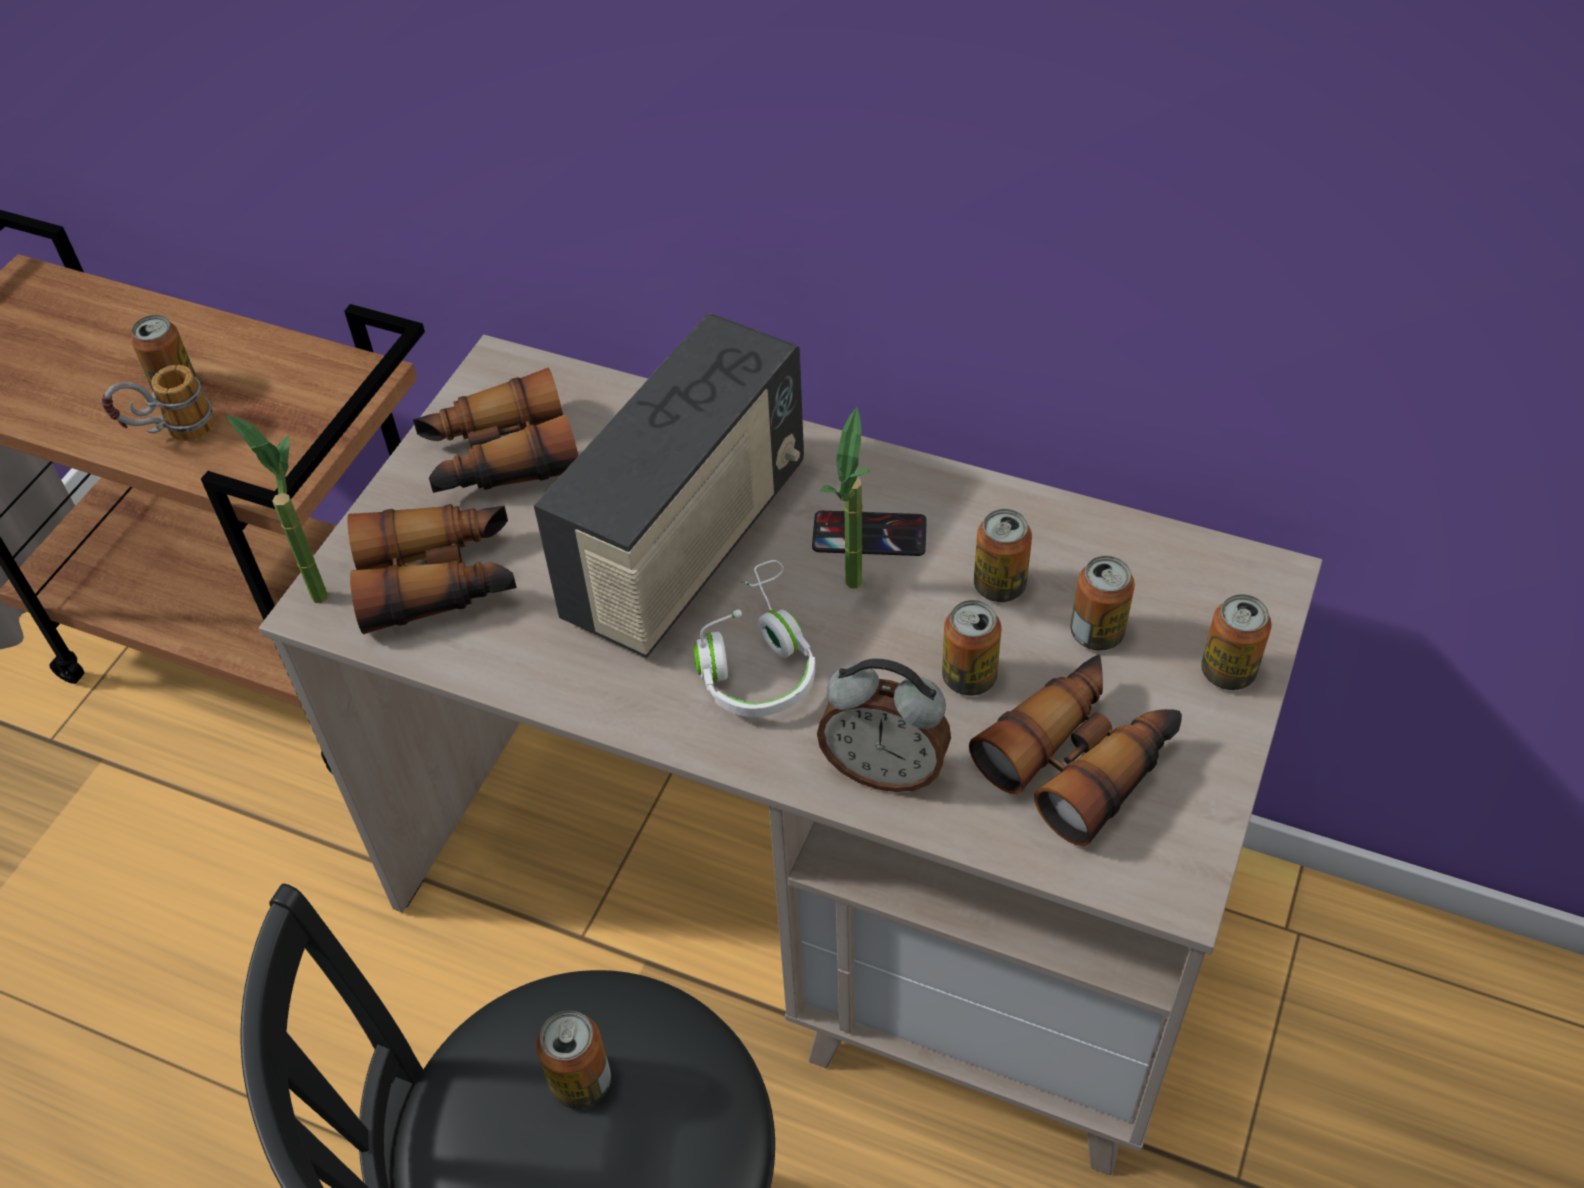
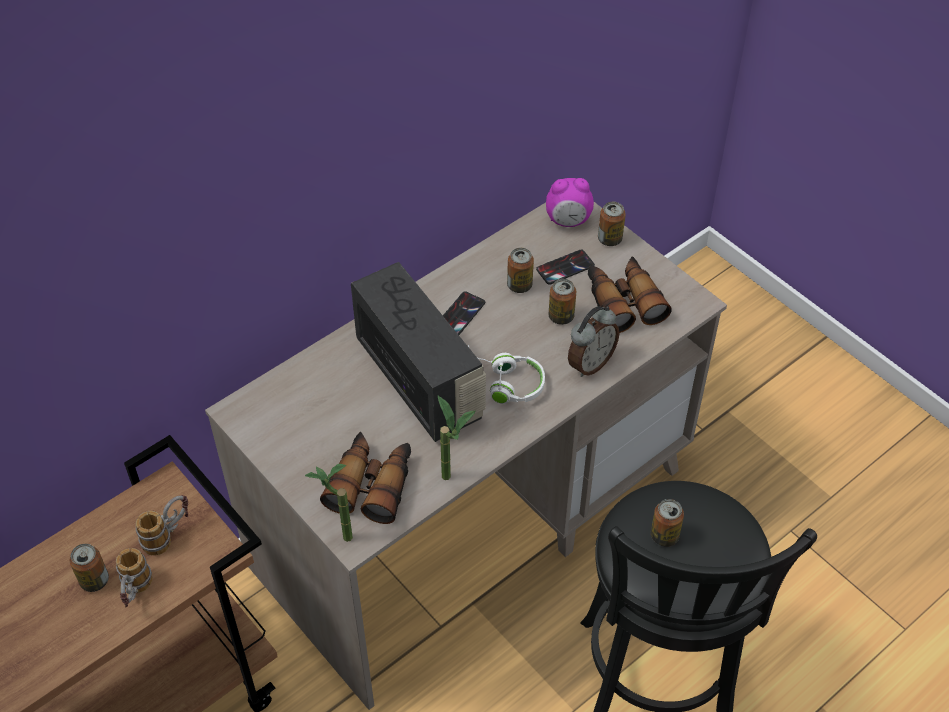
camera: 65 degrees left, 0 degrees up
(281, 419) = (168, 535): none -> mug
(499, 458) = (305, 433): binoculars -> none
(854, 596) = (491, 334): potted plant -> potted plant (454, 480)
(1097, 633) = (565, 267): can -> phone
(1220, 589) = (568, 221): none -> alarm clock

